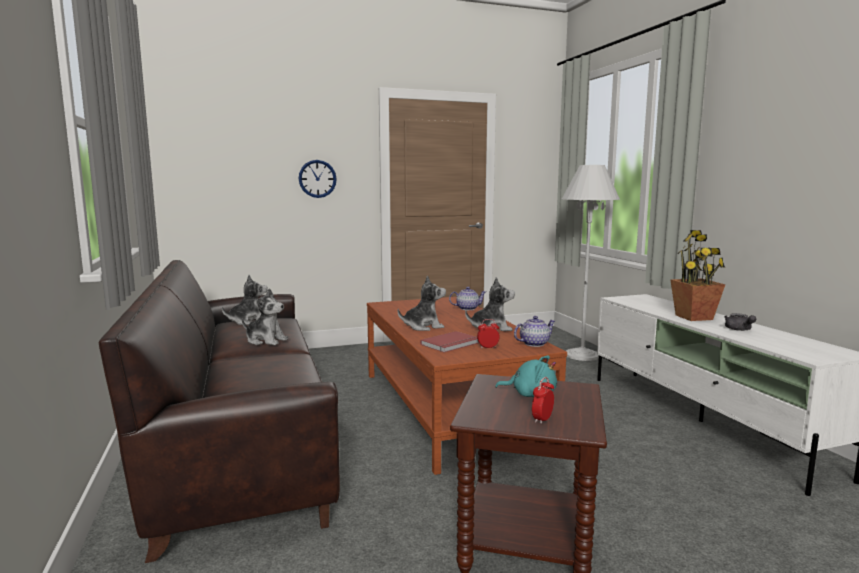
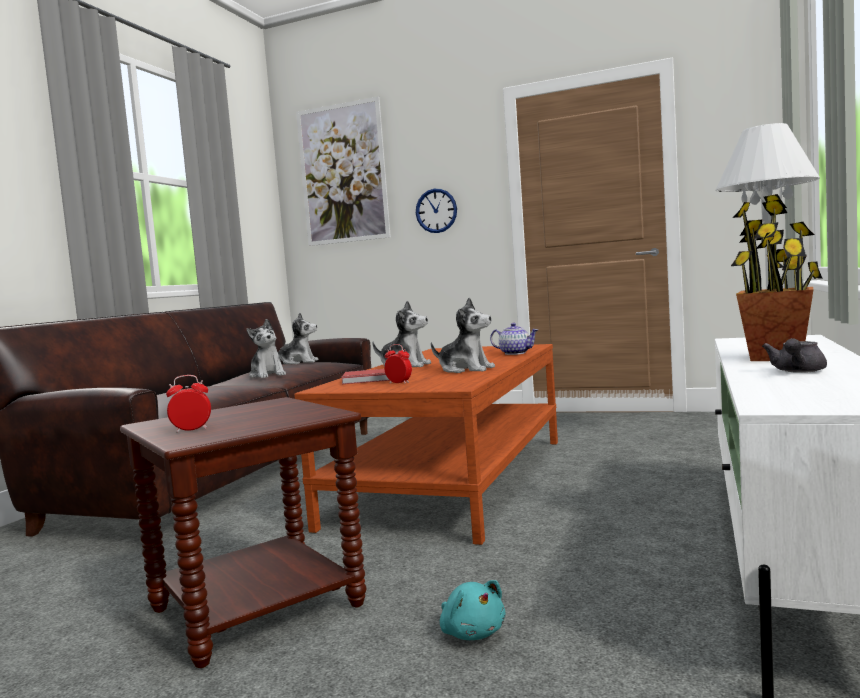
camera: 40 degrees right, 5 degrees down
(223, 133) = (343, 173): none -> picture
(530, 394) = (261, 413): turquoise plush toy -> turquoise plush toy (472, 632)
(533, 344) = (460, 382): teapot -> none

